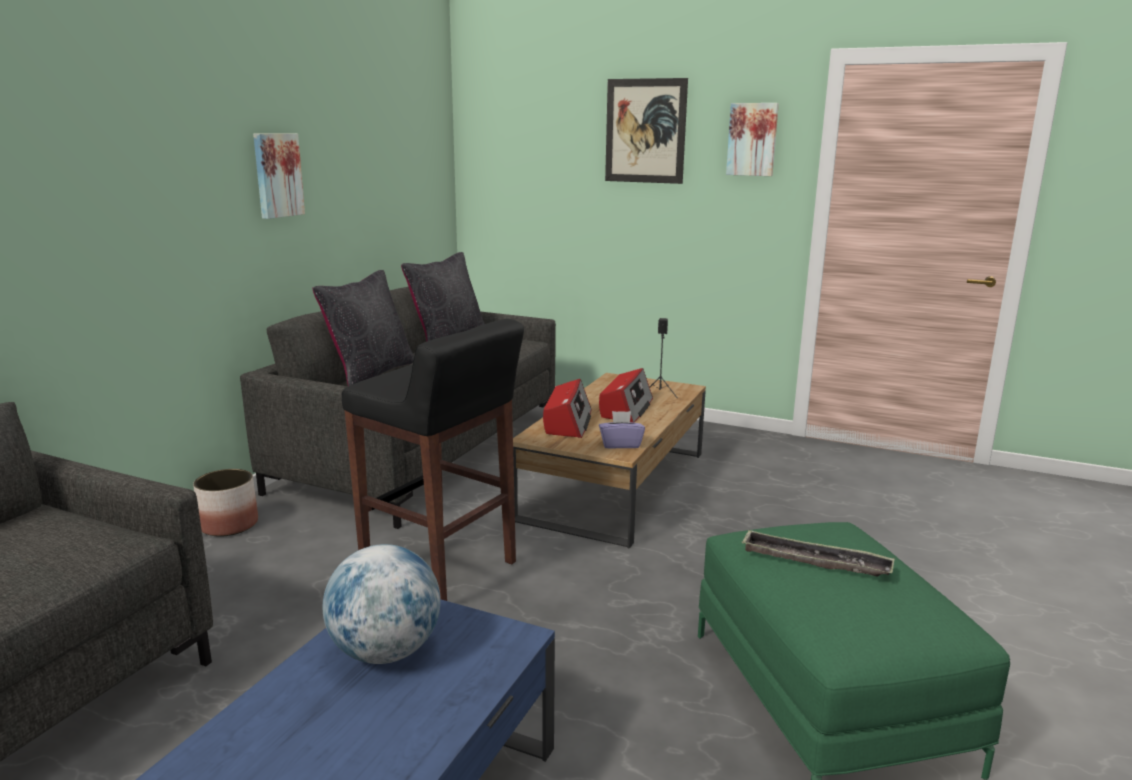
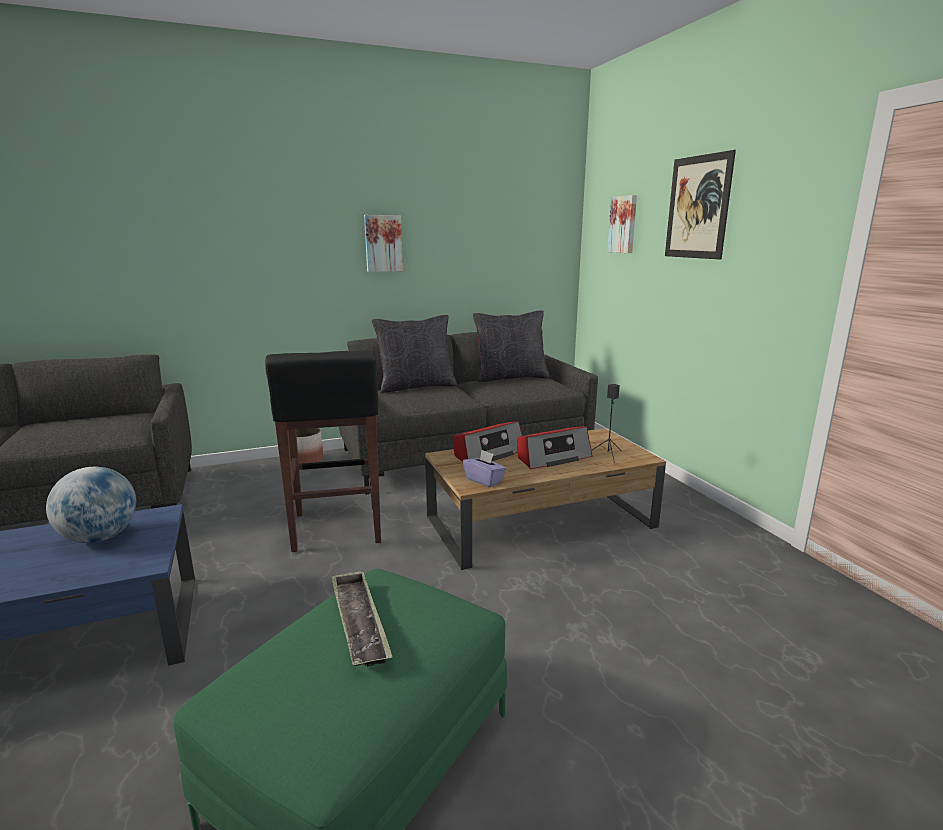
camera: 45 degrees right, 0 degrees up
(752, 139) = (786, 211): picture -> picture (623, 224)

